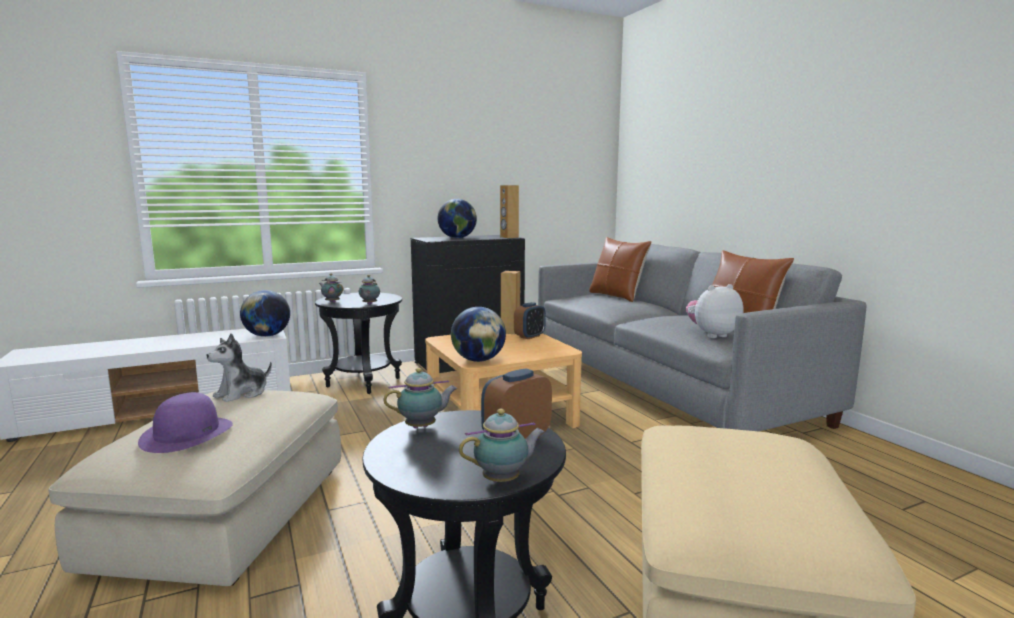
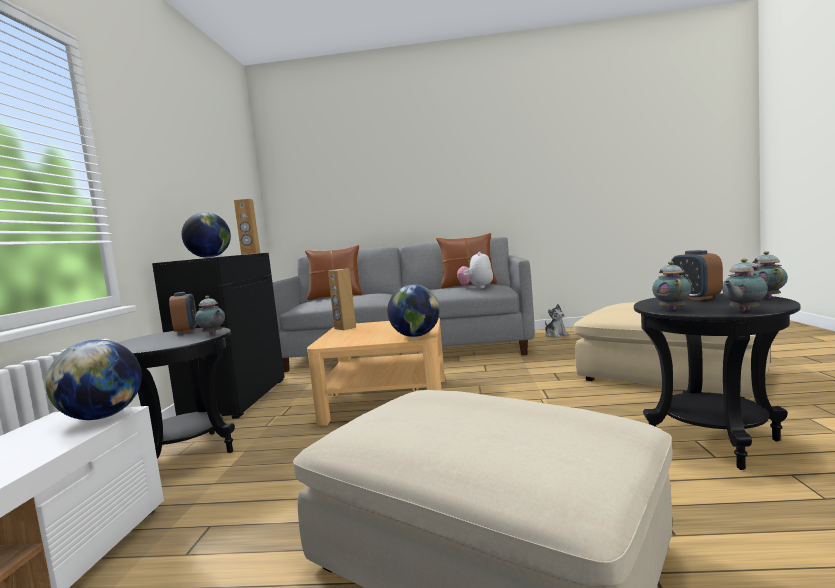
camera: 60 degrees left, 5 degrees down
(187, 433) = (533, 427): purple hat -> none
(242, 394) = (391, 414): plush toy -> plush toy (556, 335)
(332, 302) = (151, 346): teapot -> teapot (743, 311)
(529, 336) = (371, 324): alarm clock -> alarm clock (186, 331)

